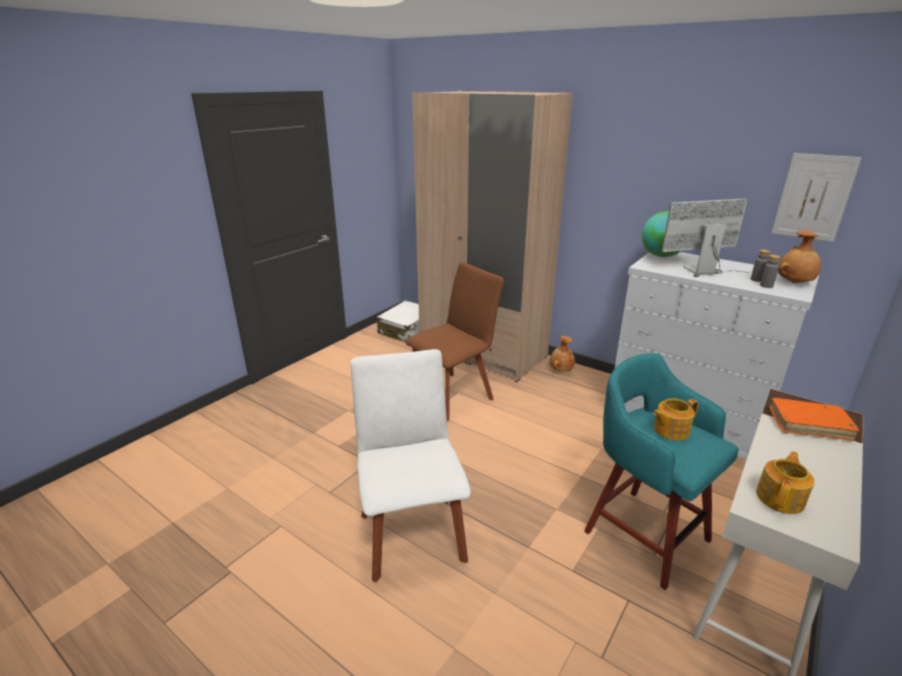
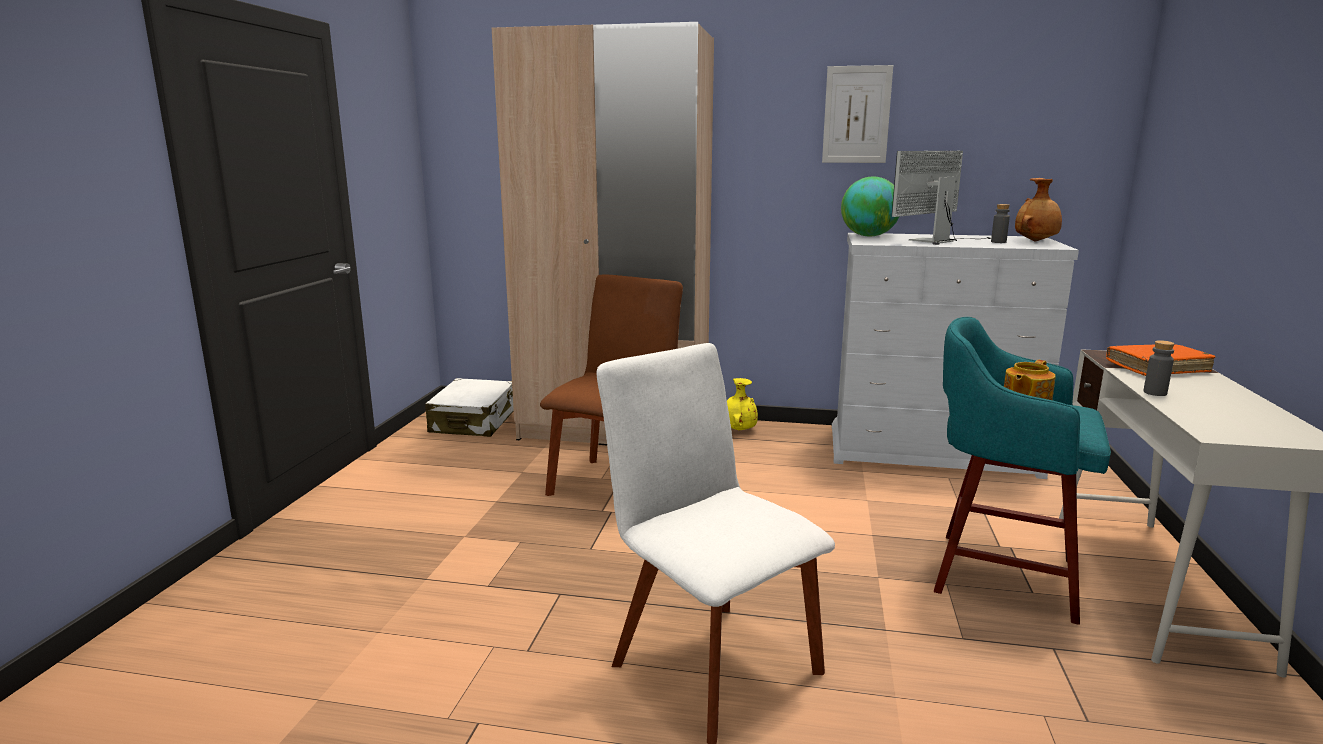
camera: 25 degrees left, 10 degrees down
(560, 370) = (738, 430): brown vase -> yellow vase
(766, 286) = (1016, 244): grey bottle -> grey bottle (1155, 393)
(780, 498) = (1225, 422): teapot -> none
(813, 197) = (1024, 146): picture -> picture (856, 115)

